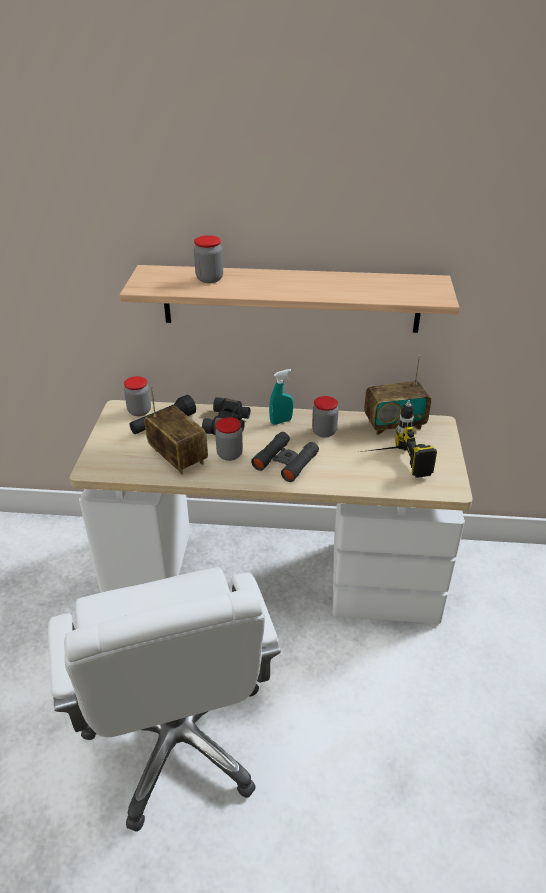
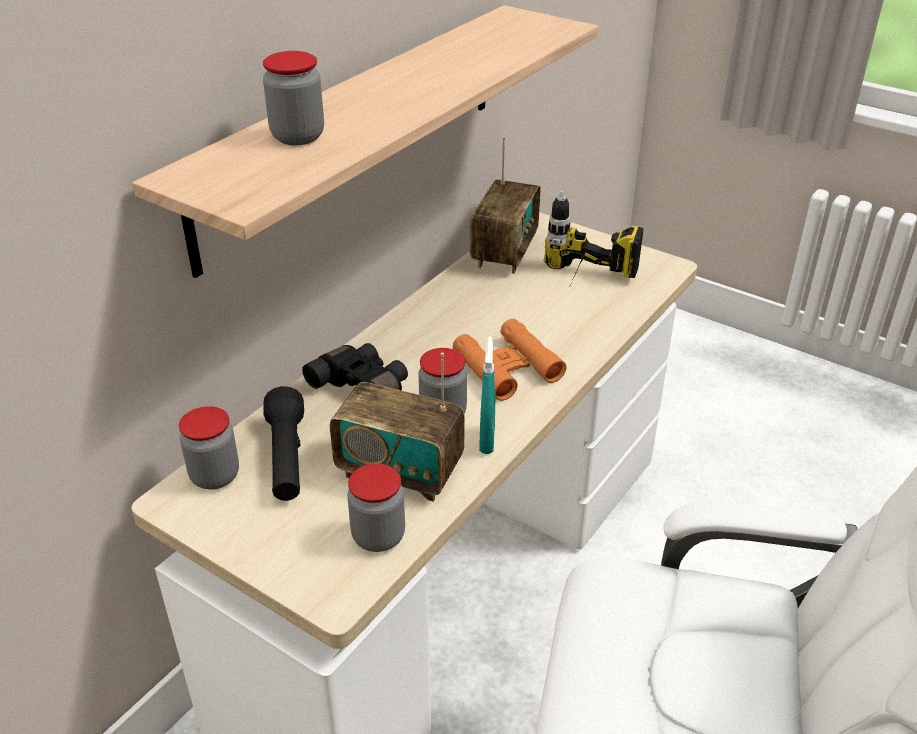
camera: 60 degrees left, 0 degrees up
(178, 457) = (400, 472): radio -> radio turned 150 degrees counterclockwise
(281, 421) = (406, 337): turquoise spray bottle -> turquoise spray bottle (487, 441)
(285, 461) = (507, 367): black binoculars -> orange binoculars
(324, 432) = (468, 310): jar -> jar (378, 536)

